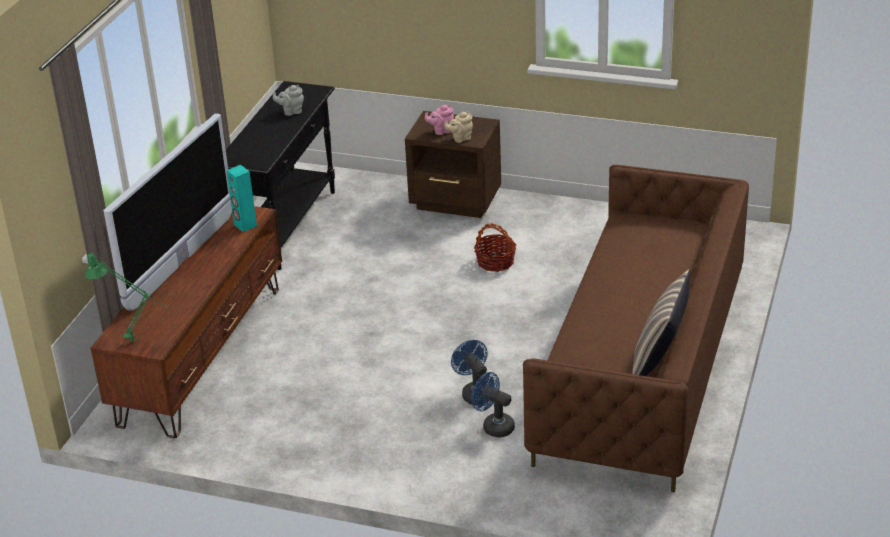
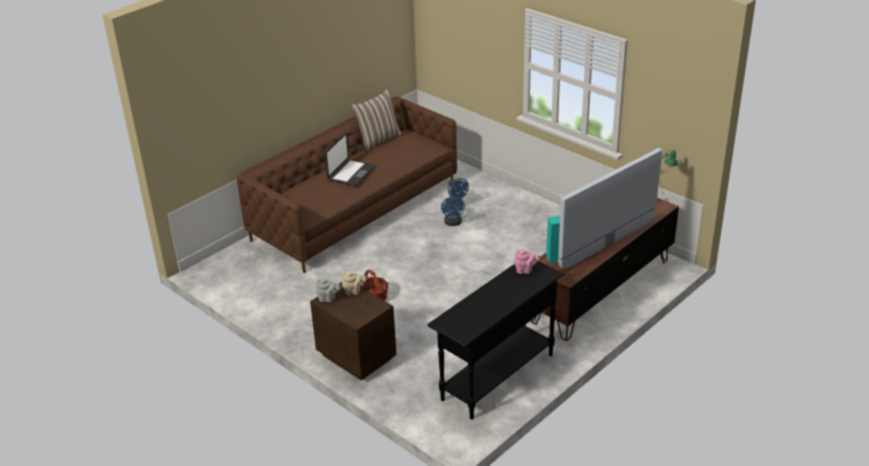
camera: 155 degrees left, 0 degrees up
(291, 112) = (478, 305): grey teapot -> grey teapot (328, 299)
(441, 131) = (361, 303): pink teapot -> pink teapot (525, 270)
(634, 287) = (351, 173): none -> laptop

